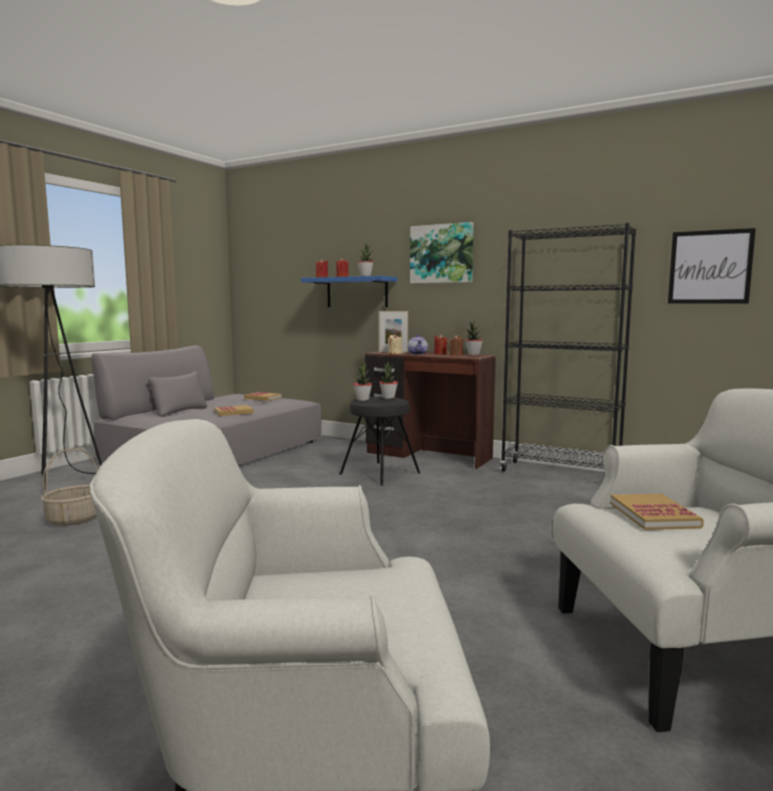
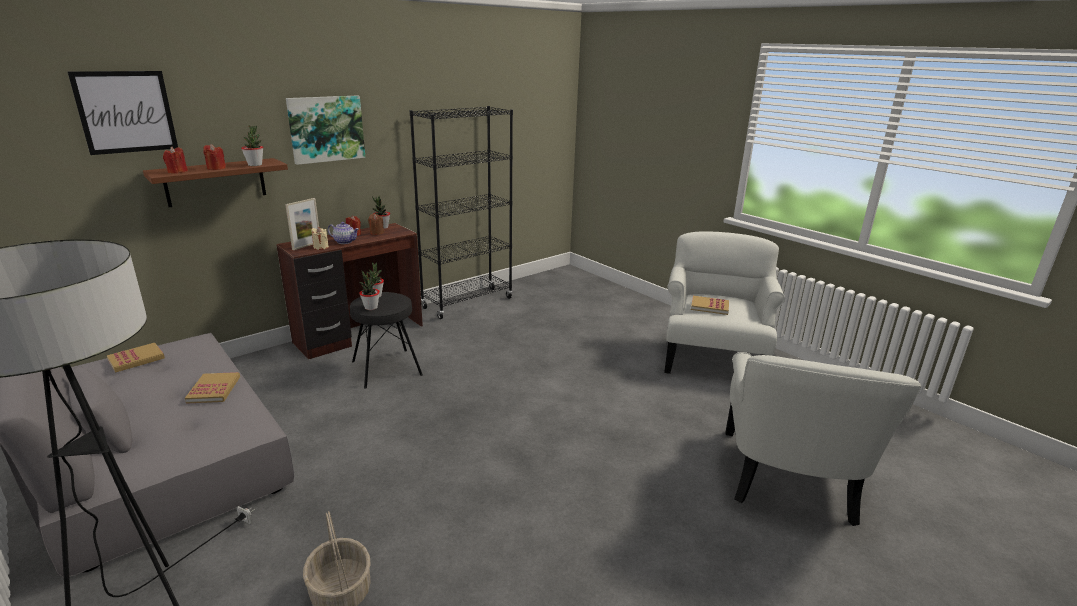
camera: 70 degrees left, 15 degrees up
(357, 292) = (215, 182): blue shelf -> brown shelf
(710, 267) = (526, 132): picture -> picture (126, 112)

